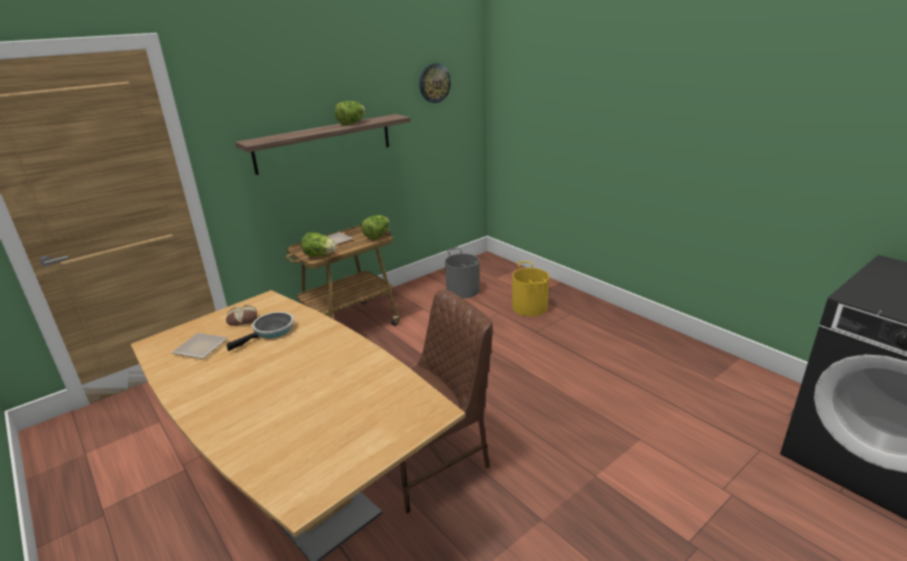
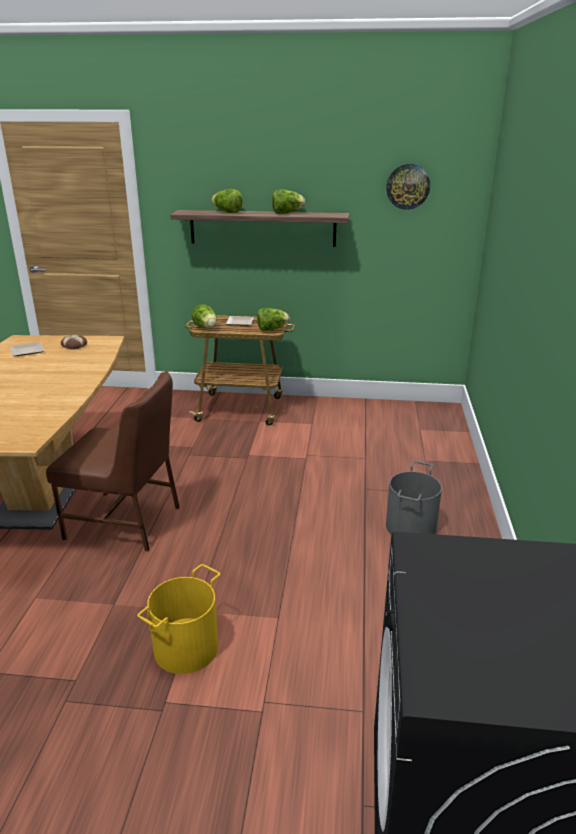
camera: 45 degrees right, 0 degrees up
(271, 331) = (69, 358): frying pan -> none
(296, 133) = (227, 212): none -> lettuce
(463, 290) = (371, 425): grey bucket -> grey bucket (411, 527)
(529, 307) = (400, 467): yellow bucket -> yellow bucket (185, 647)

